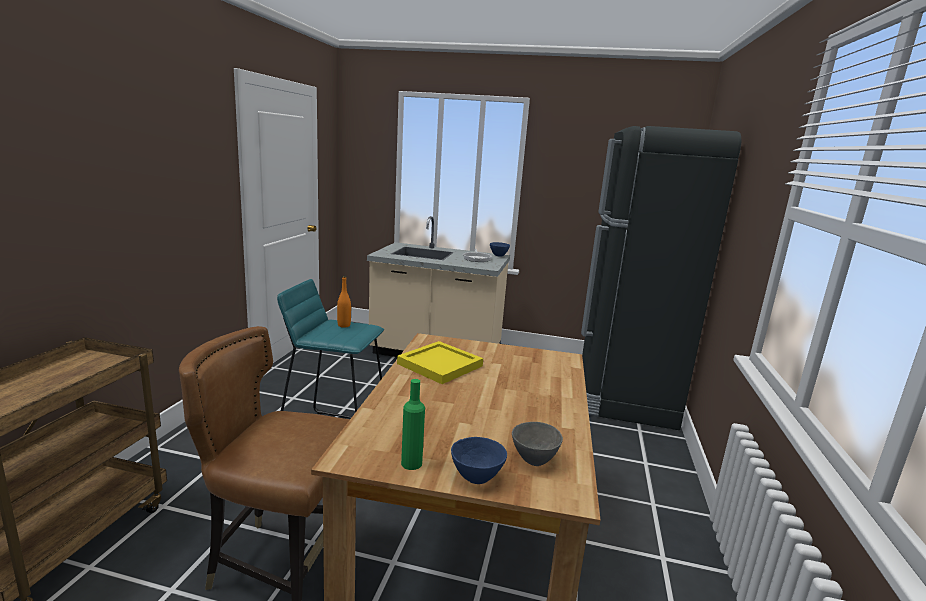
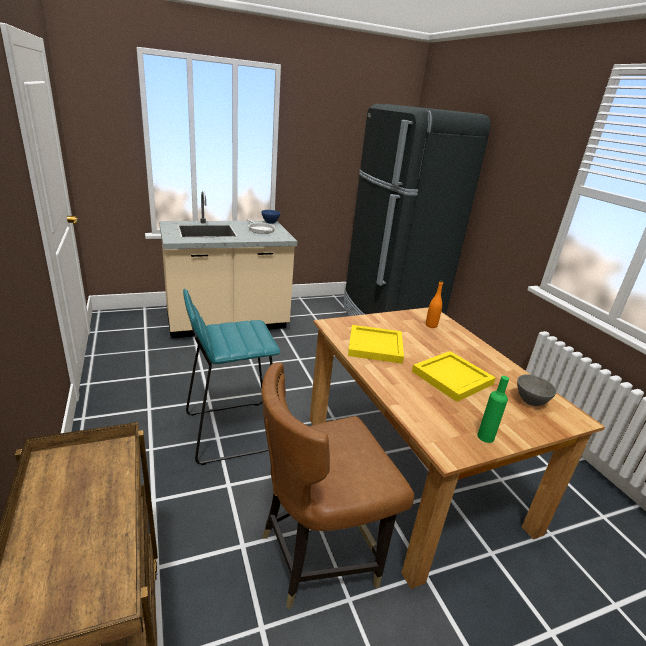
camera: 35 degrees left, 10 degrees up
(344, 325) = (233, 328): orange bottle -> orange bottle (431, 325)
(474, 410) = (450, 377): none -> yellow tray
(476, 478) = (527, 430): blue bowl -> none

